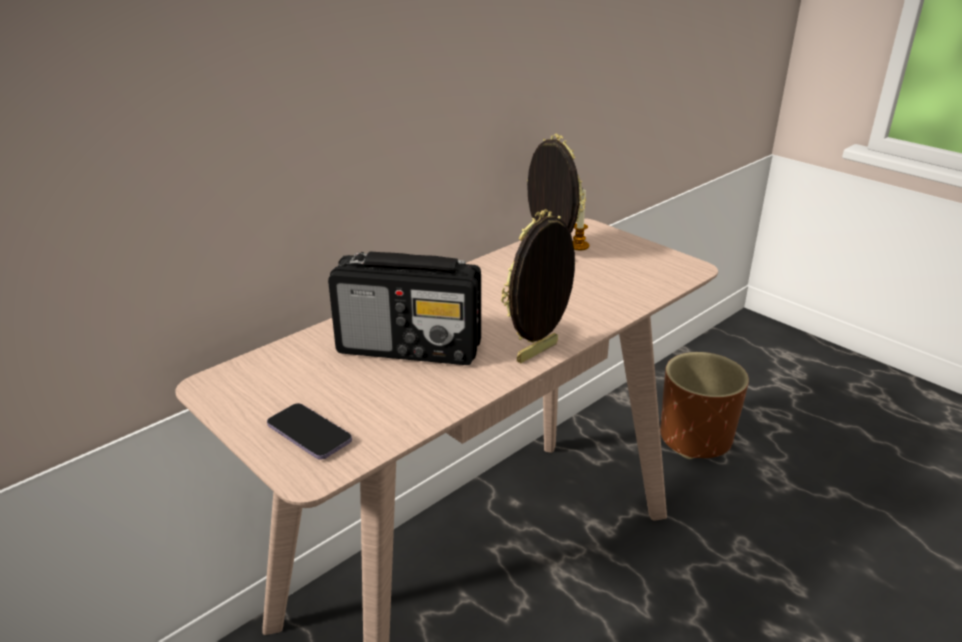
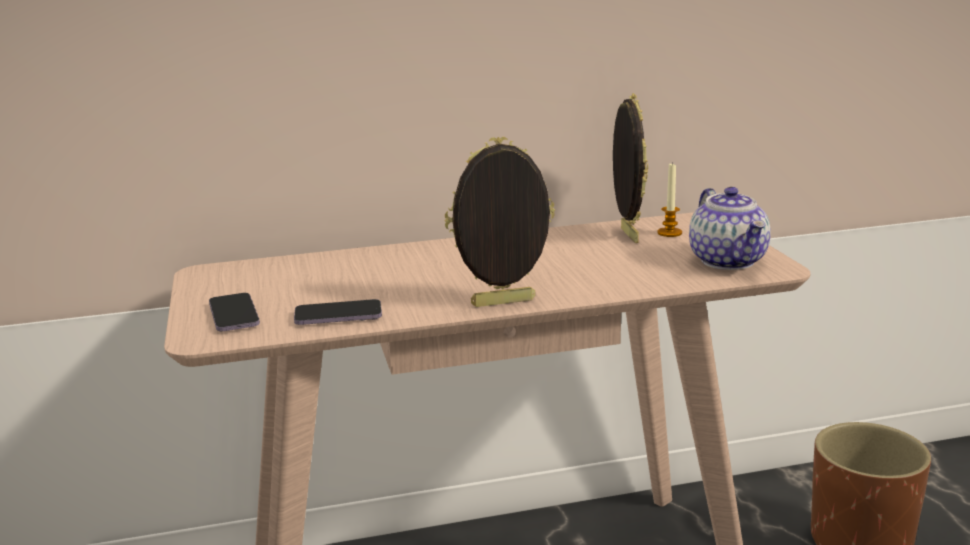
camera: 30 degrees right, 10 degrees down
(411, 347) = (392, 278): radio -> none
(413, 406) = (338, 316): none -> phone
(652, 267) = (729, 261): none -> teapot

